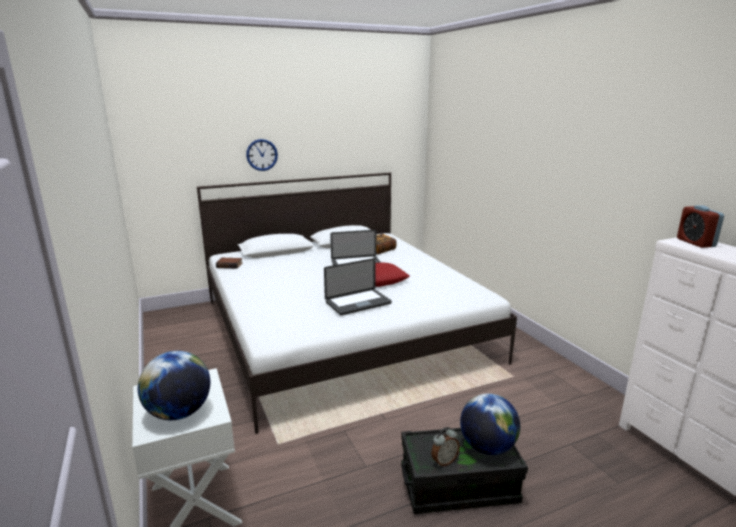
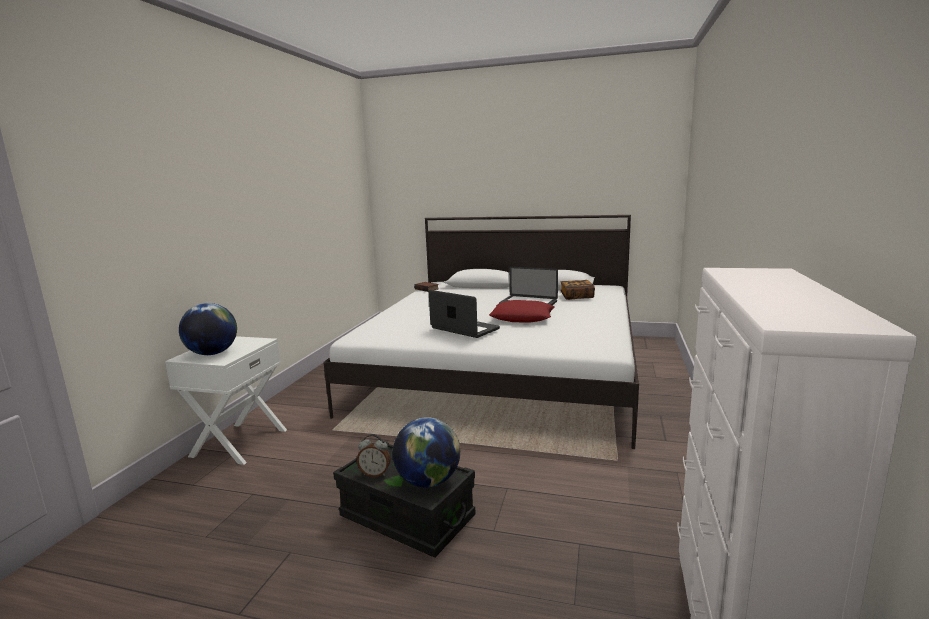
camera: 40 degrees right, 5 degrees down
(262, 155) = (486, 191): wall clock -> none
(358, 303) = (465, 329): laptop -> laptop turned 150 degrees counterclockwise
(695, 243) = (757, 274): alarm clock -> none

